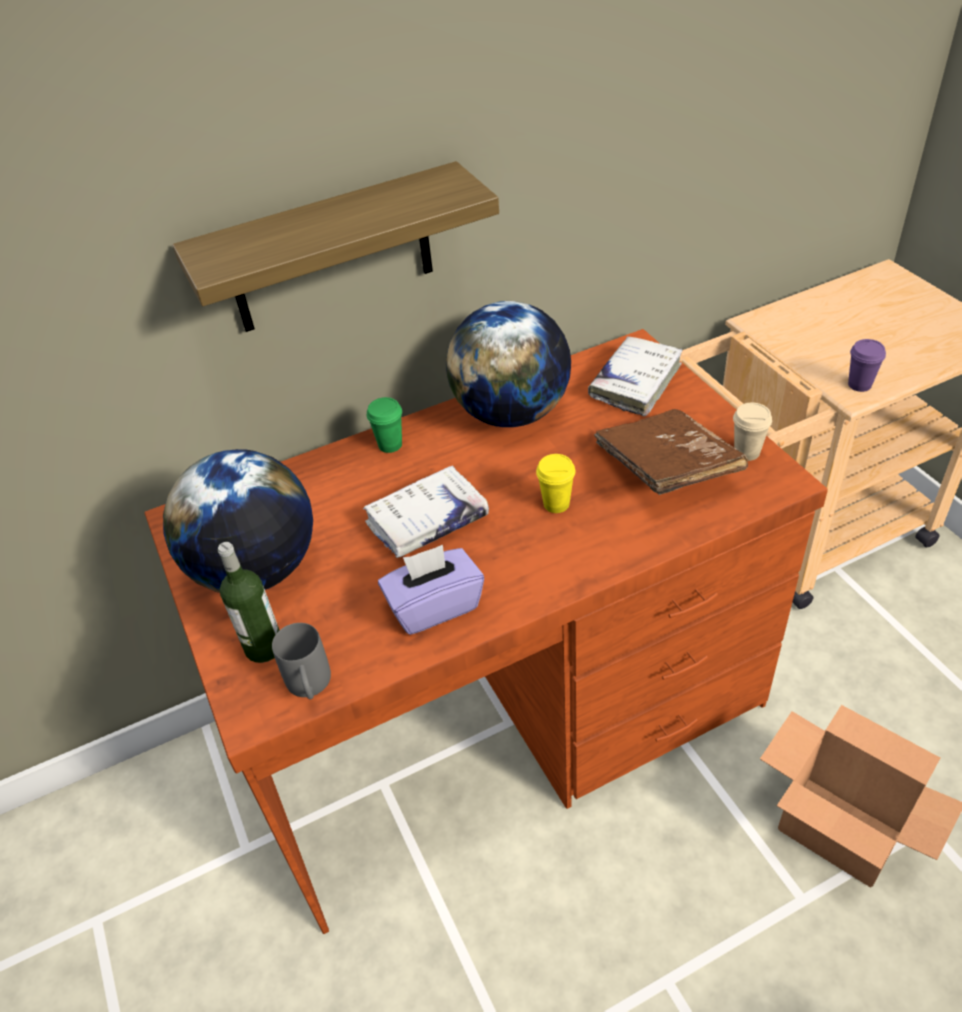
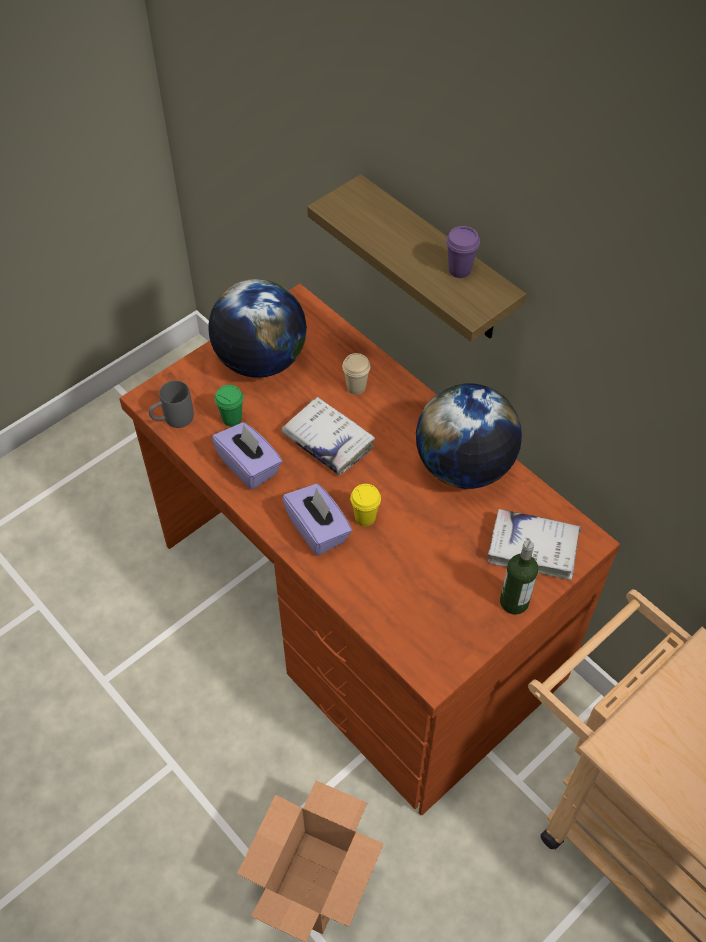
camera: 70 degrees right, 10 degrees up
(264, 647) = (198, 386): bottle -> bottle (514, 602)
(390, 445) = (403, 397): green cup -> green cup (232, 419)
(561, 550) = (318, 530): none -> purple tissue box
(666, 468) = (425, 586): brown book -> none
(746, 452) = (462, 644): beige cup -> beige cup (356, 387)
(859, 385) = (630, 753): purple cup -> purple cup (459, 270)

